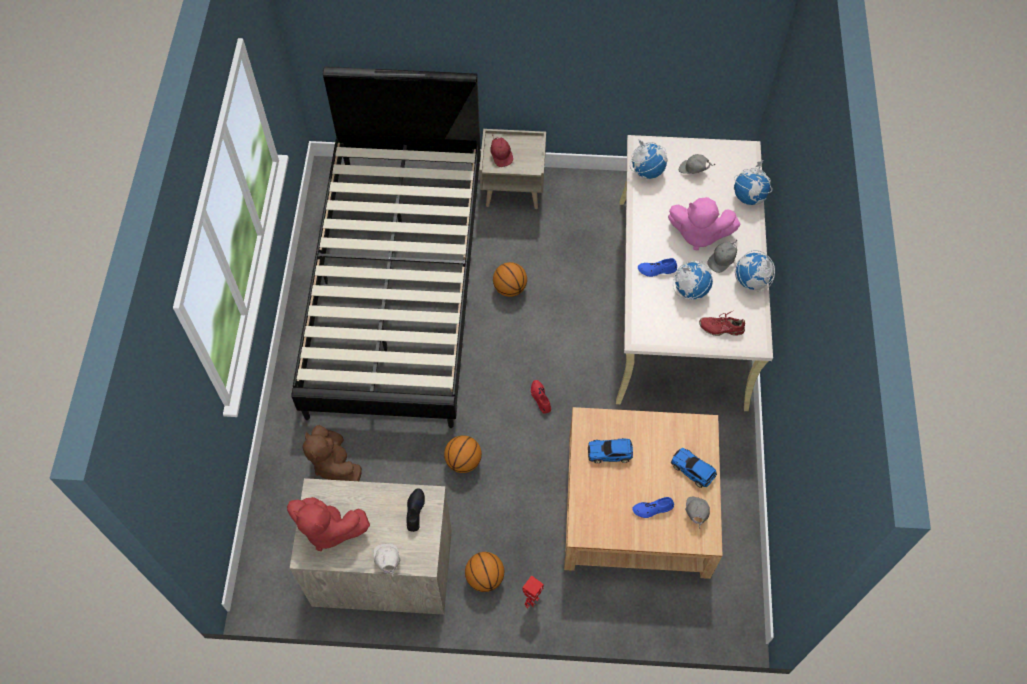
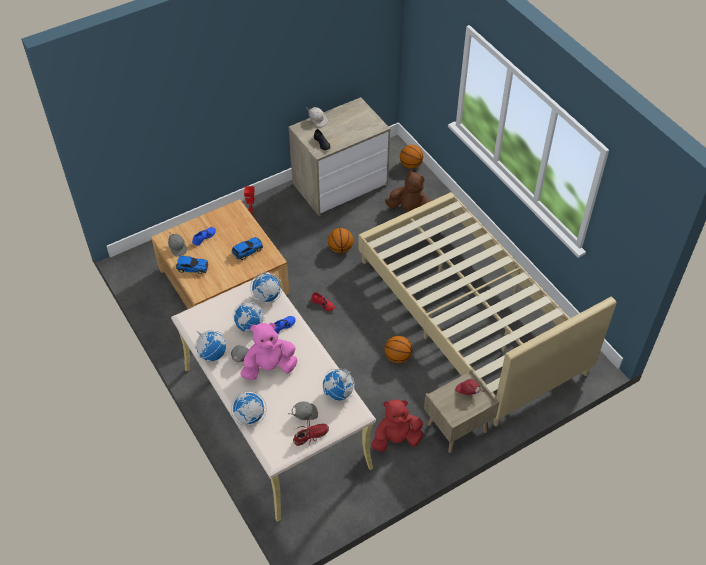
camera: 145 degrees right, 10 degrees down
(328, 528) = (358, 117): red plush toy -> red plush toy (396, 439)
(397, 287) = (469, 316): black bed -> beige bed
(485, 578) = (284, 206): basketball -> basketball (411, 164)
(650, 314) = (267, 297): none -> globe
(721, 328) = (215, 313): red shoe -> red shoe (311, 436)

